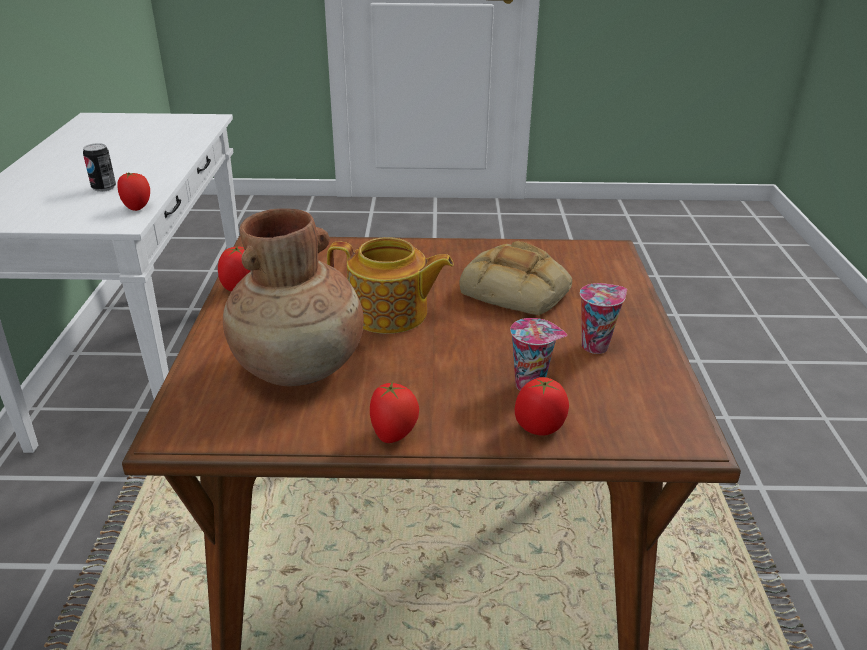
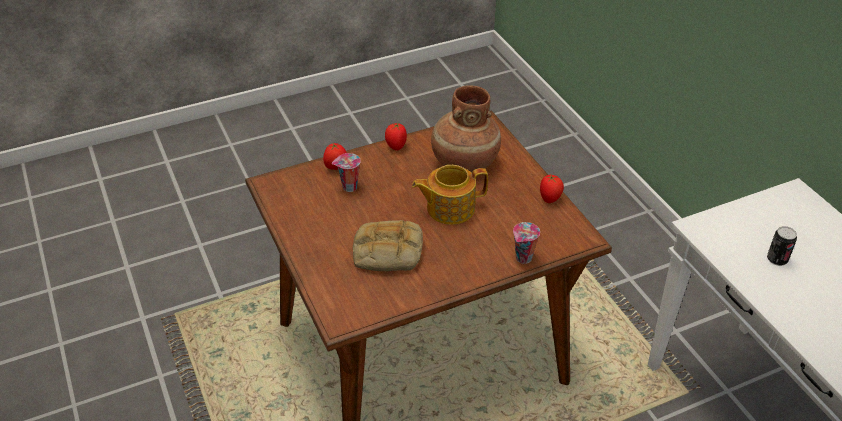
camera: 155 degrees right, 10 degrees up
(138, 207) = (714, 245): tomato -> none
(596, 345) = (324, 222): cup -> cup (523, 259)

